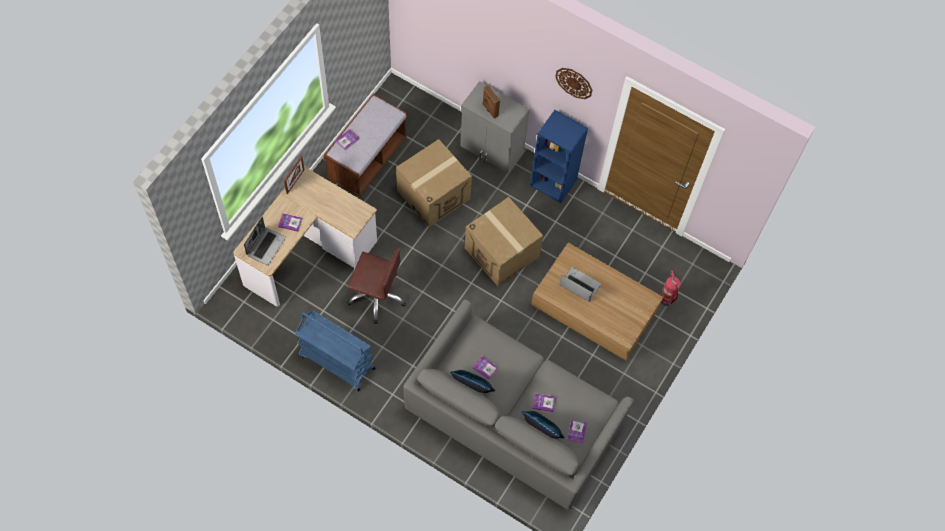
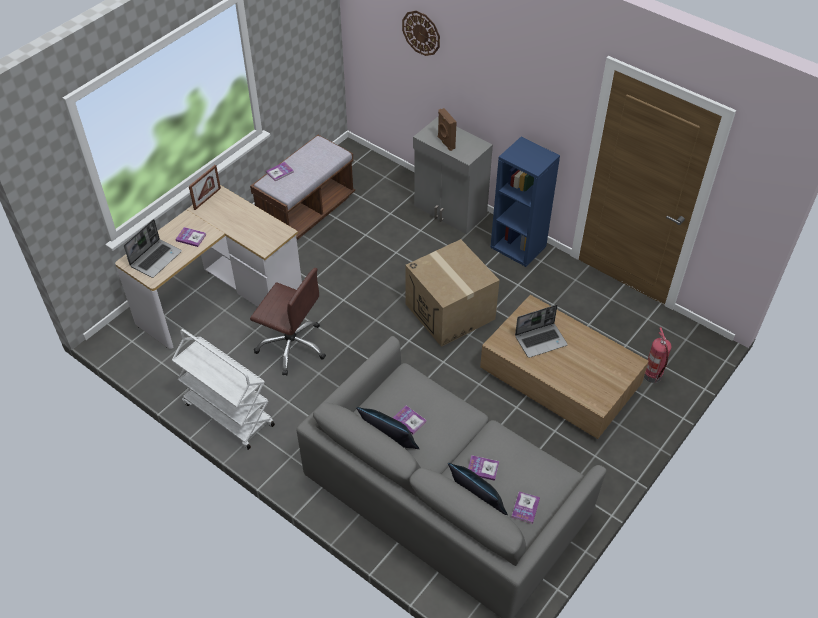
camera: 10 degrees right, 15 degrees down
(336, 362) = (227, 414): blue cart -> white cart
(433, 194) = (376, 249): cardboard box -> none
(574, 82) = (544, 87): wall clock -> wall clock (421, 33)
(579, 285) = (541, 340): laptop -> laptop turned 120 degrees clockwise

